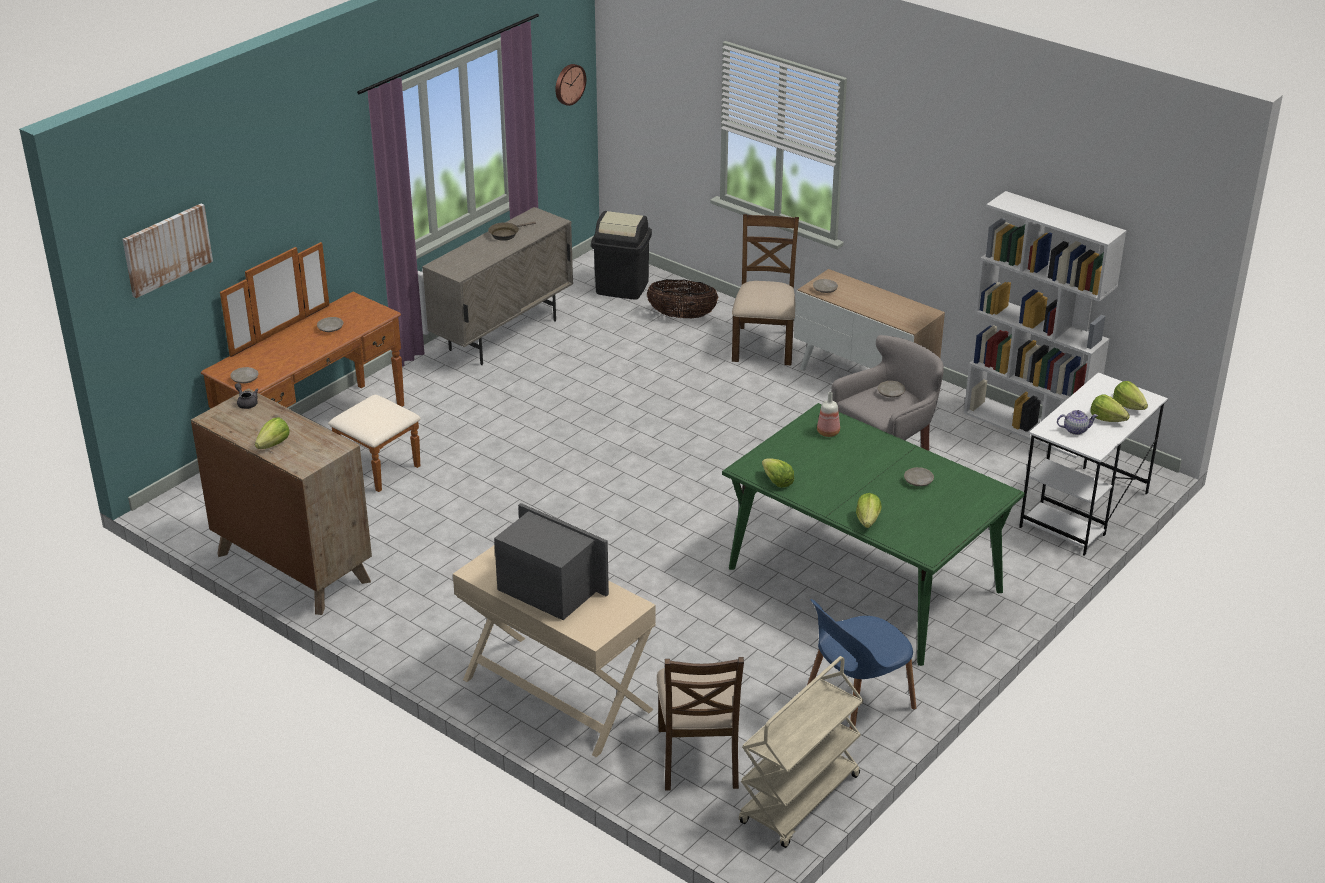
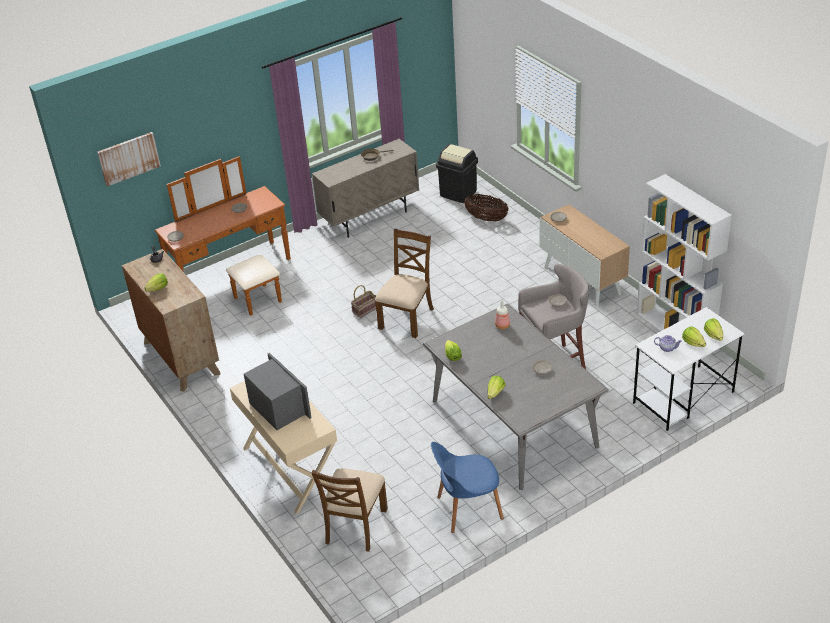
camera: 20 degrees right, 5 degrees up
(560, 459) = (365, 309): none -> basket
(569, 84) = (431, 60): wall clock -> none
(764, 345) = (529, 246): brown chair -> brown chair (407, 318)
(800, 800) = (402, 567): beige cart -> none
(863, 579) = (512, 423): green dining table -> grey dining table

